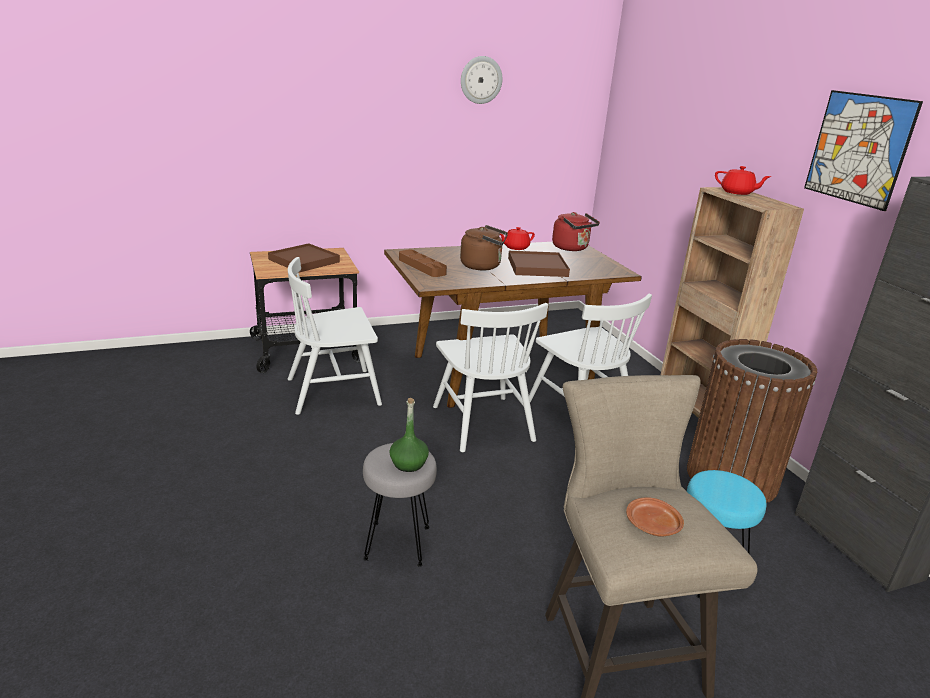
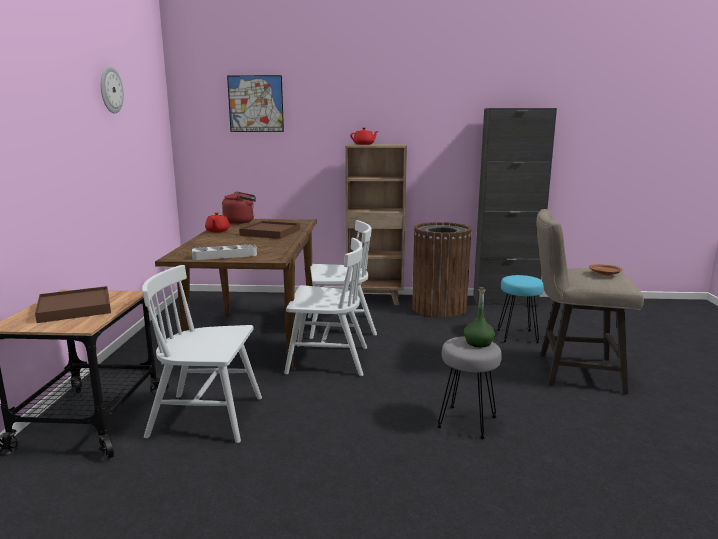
camera: 65 degrees left, 10 degrees down
(334, 391) = (207, 417): white chair -> white chair turned 90 degrees clockwise
(422, 266) = (225, 256): brown tray -> grey tray
(483, 266) = (249, 242): brown kettle -> none
(858, 148) = (425, 105): picture -> picture (255, 104)

